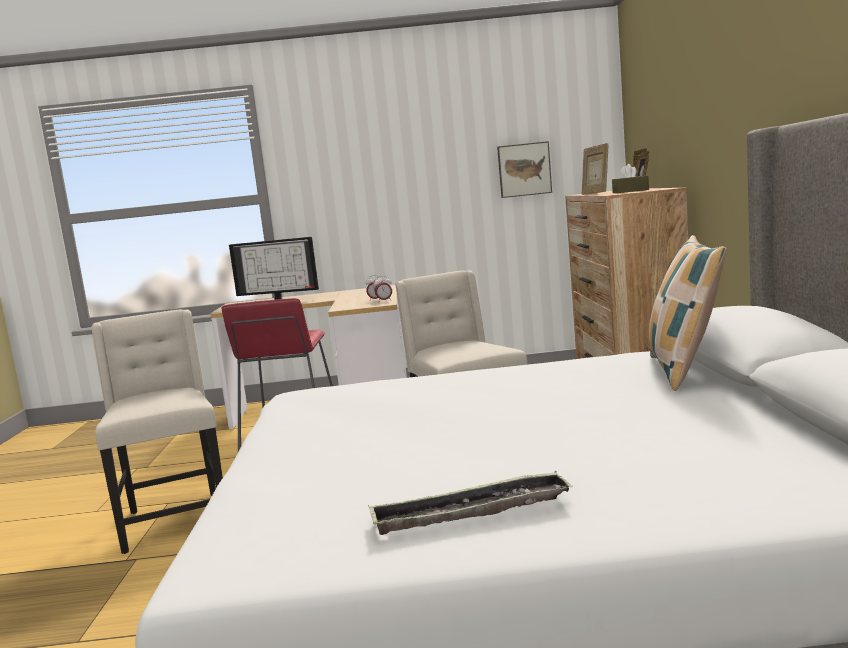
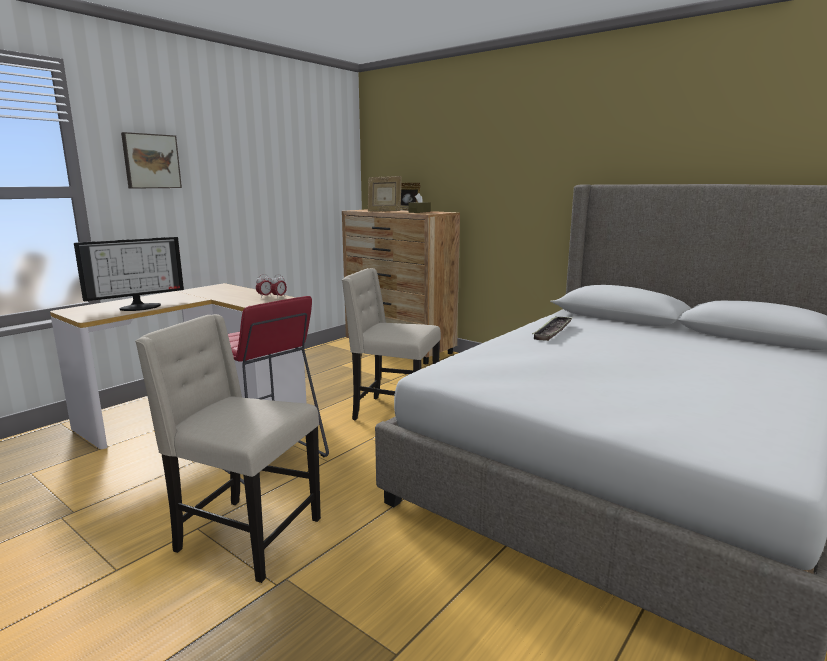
camera: 50 degrees left, 5 degrees up
(470, 513) = (763, 402): tray -> tray (553, 331)
(524, 169) = (304, 187): picture -> picture (151, 161)
(685, 372) = (608, 323): pillow -> none

